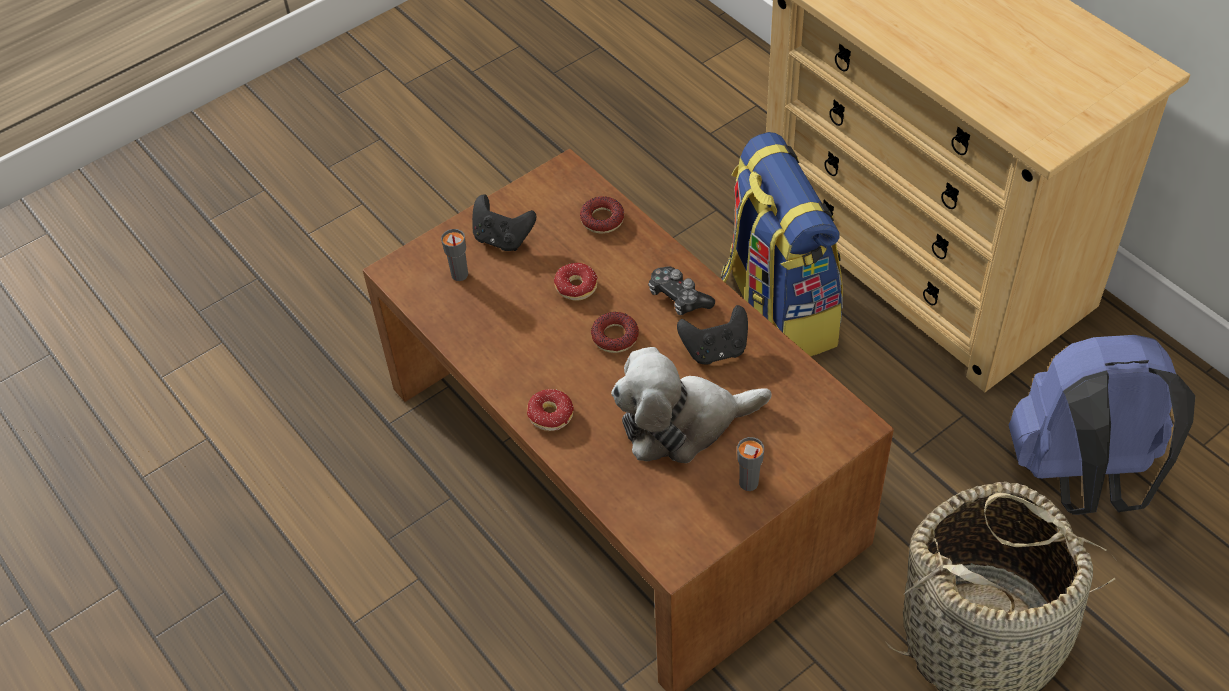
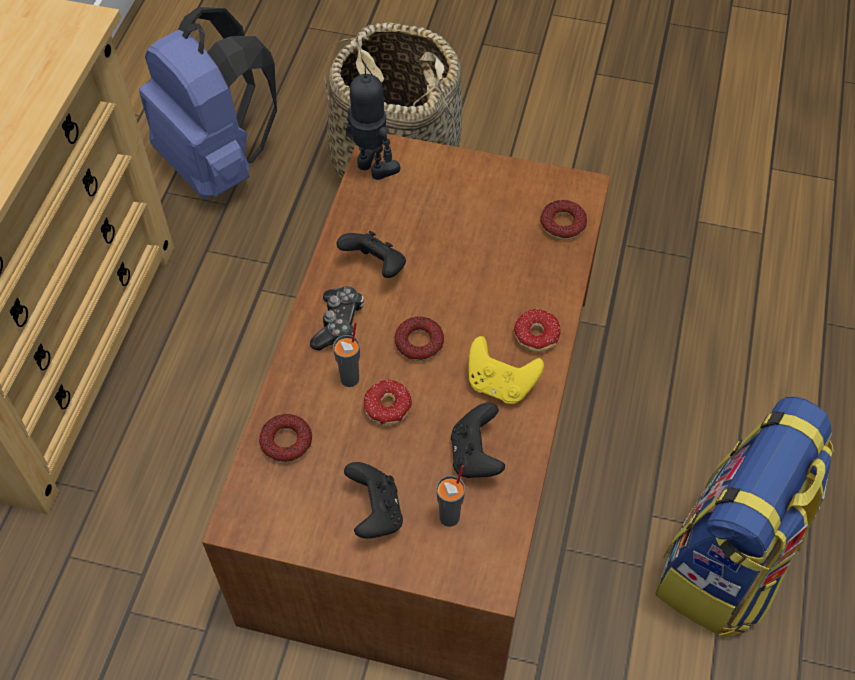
camera: 130 degrees left, 5 degrees up
(489, 315) = (475, 455): none -> black game controller
(531, 364) = (500, 384): none -> yellow game controller
(645, 511) = (562, 224): none -> donut
(682, 424) = (466, 247): plush toy -> none
(748, 483) = (483, 181): grey cup -> grey cup (350, 378)
(776, 312) = (178, 428): backpack -> backpack (725, 565)
(832, 408) = (372, 168): none -> toy robot

